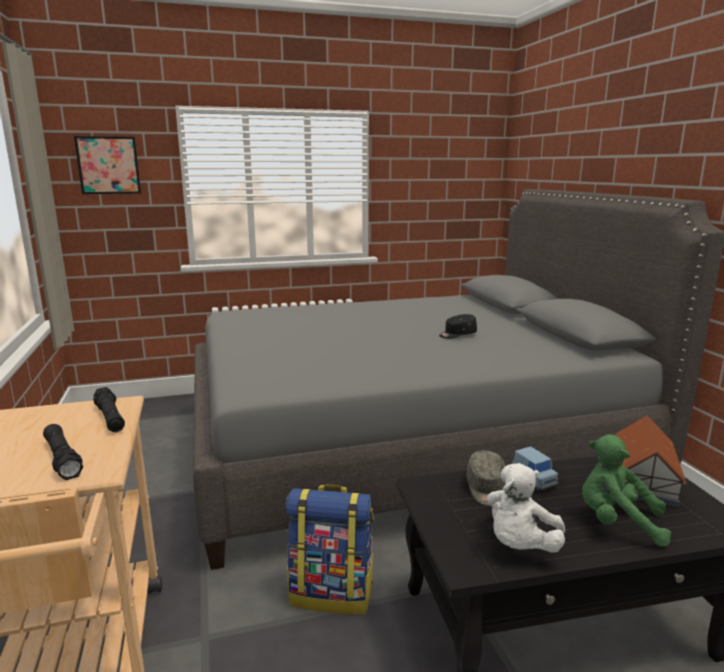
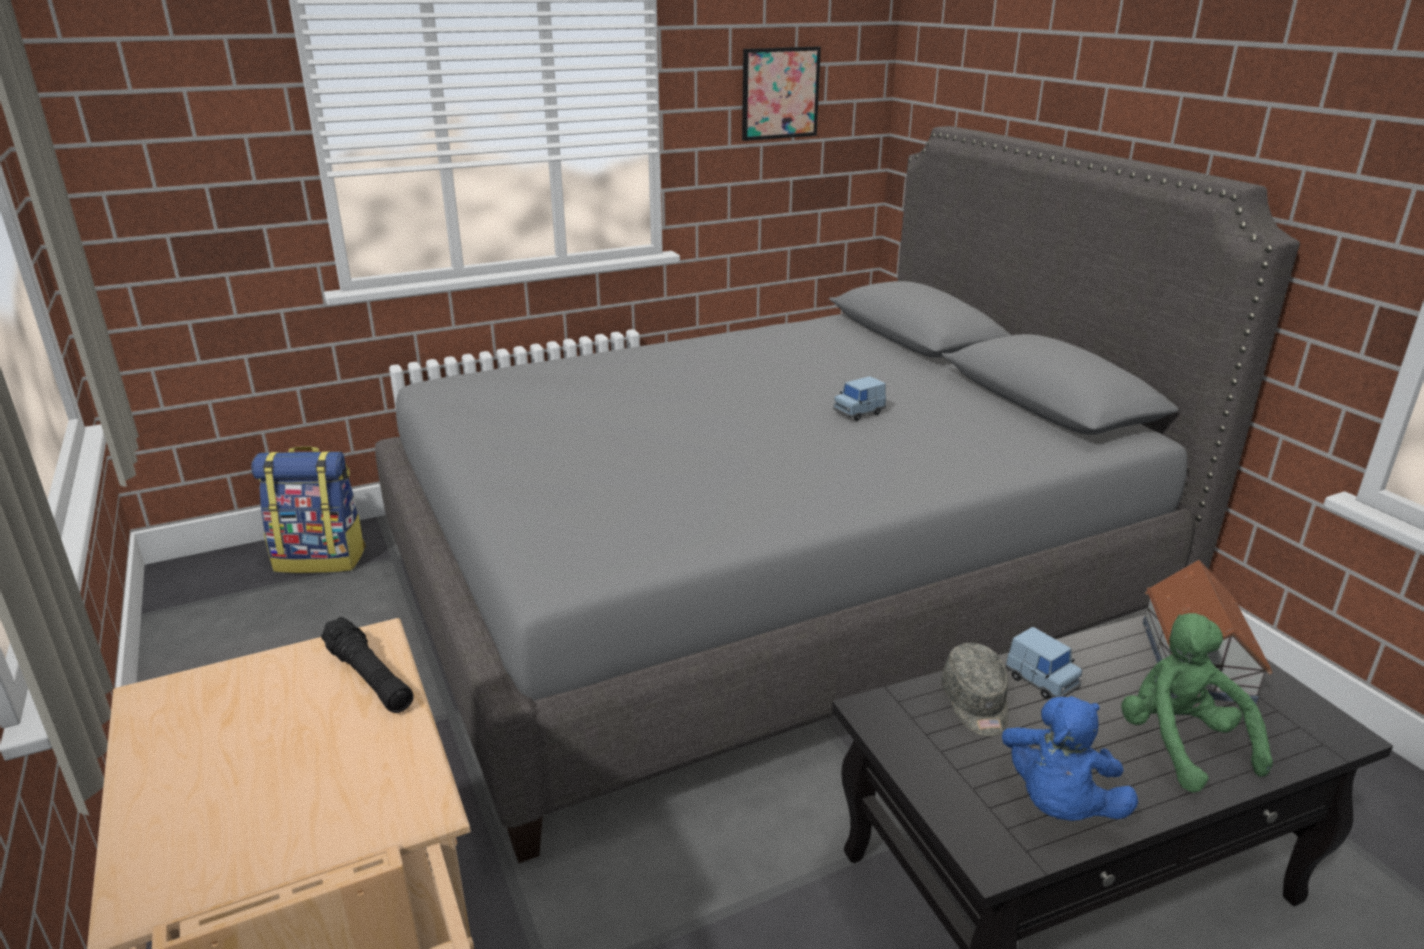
camera: 10 degrees left, 10 degrees up
(62, 459) = (334, 784): black flashlight -> none
(108, 165) = (161, 107): picture -> picture (780, 93)
(332, 593) = (729, 876): backpack -> backpack (321, 559)
(457, 335) = (858, 412): black cap -> blue toy car
(520, 545) = (1058, 804): white plush toy -> blue plush toy
(616, 522) = (1180, 743): green plush toy -> green plush toy turned 60 degrees clockwise

